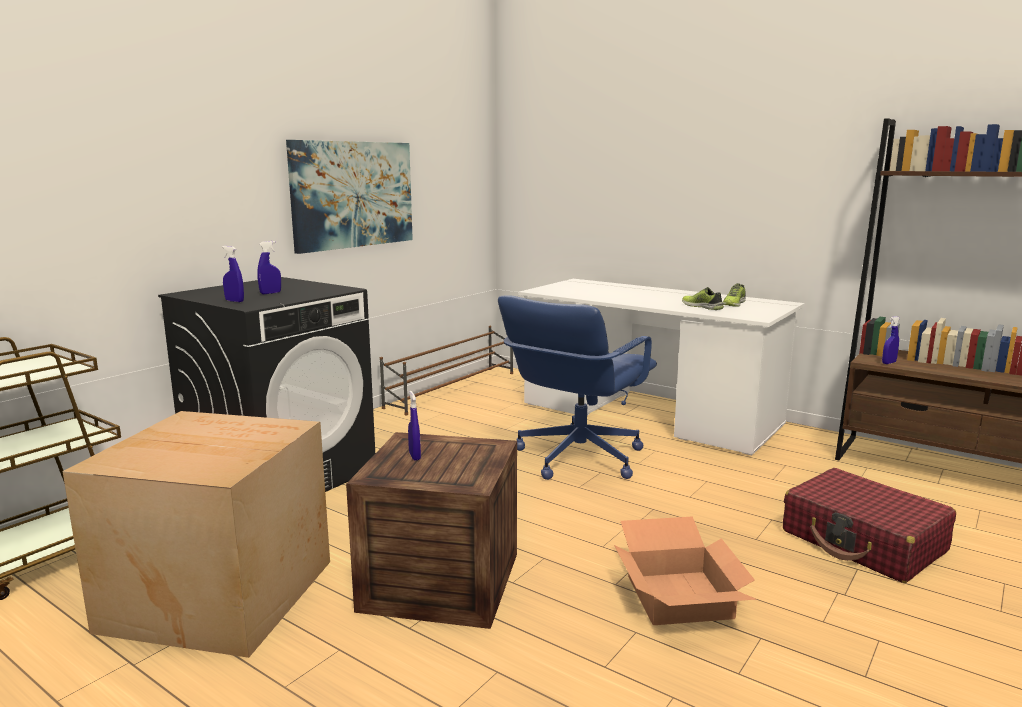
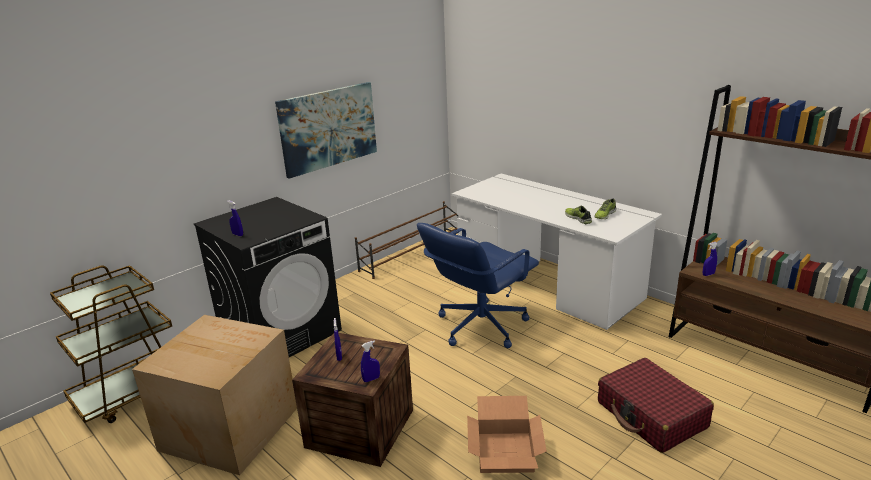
camera: 10 degrees right, 10 degrees up
(270, 293) = (263, 223): blue spray bottle -> blue spray bottle (371, 379)

